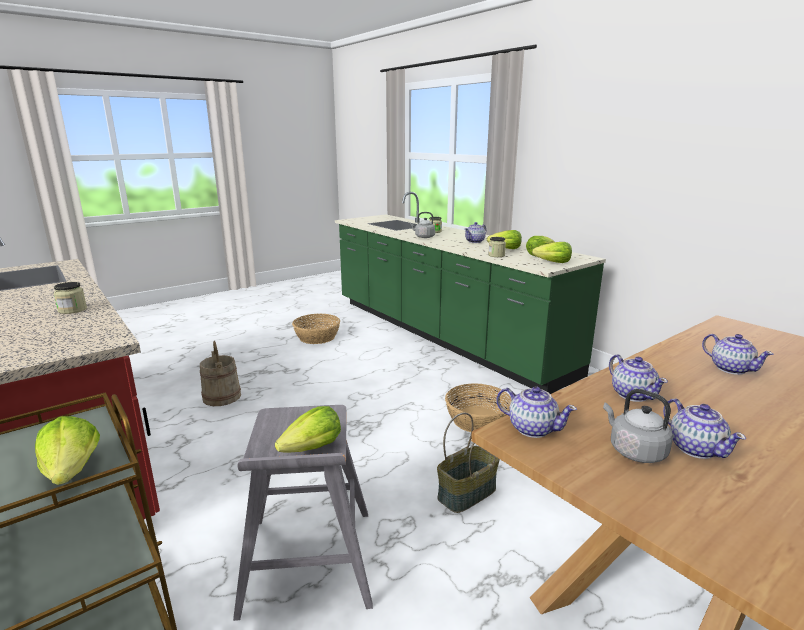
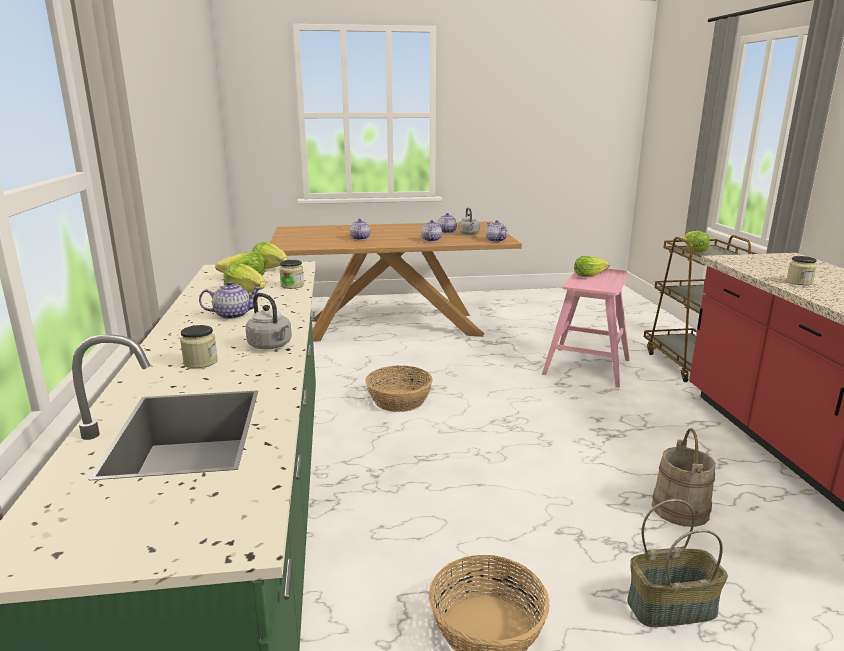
camera: 150 degrees left, 0 degrees up
(308, 562) = (587, 366): grey stool -> pink stool
(467, 494) = (469, 367): basket -> basket (671, 606)

